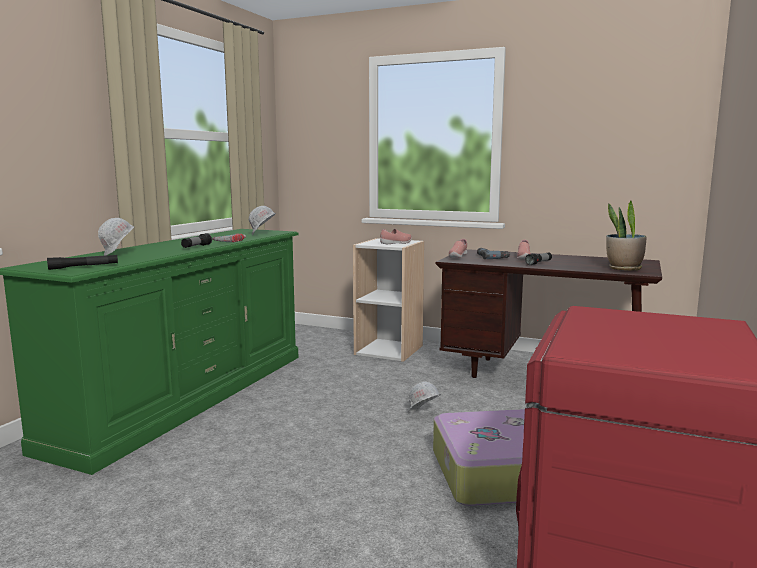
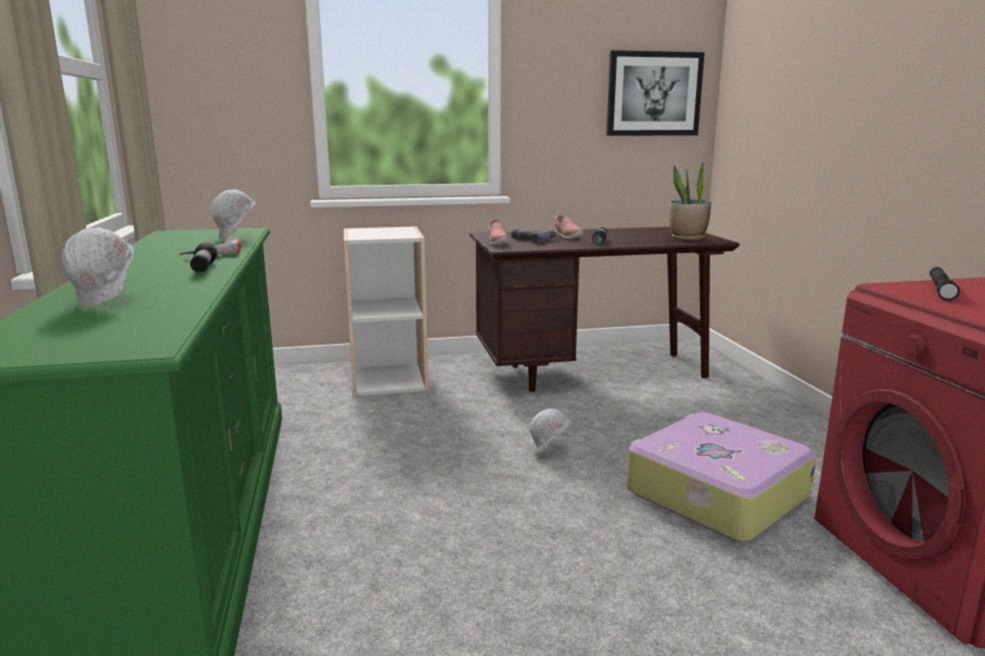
camera: 35 degrees left, 5 degrees up
(83, 267) = (129, 335): black flashlight -> black flashlight (940, 290)
(396, 243) = (396, 233): pink shoe -> none
(642, 141) = (654, 94): none -> picture

